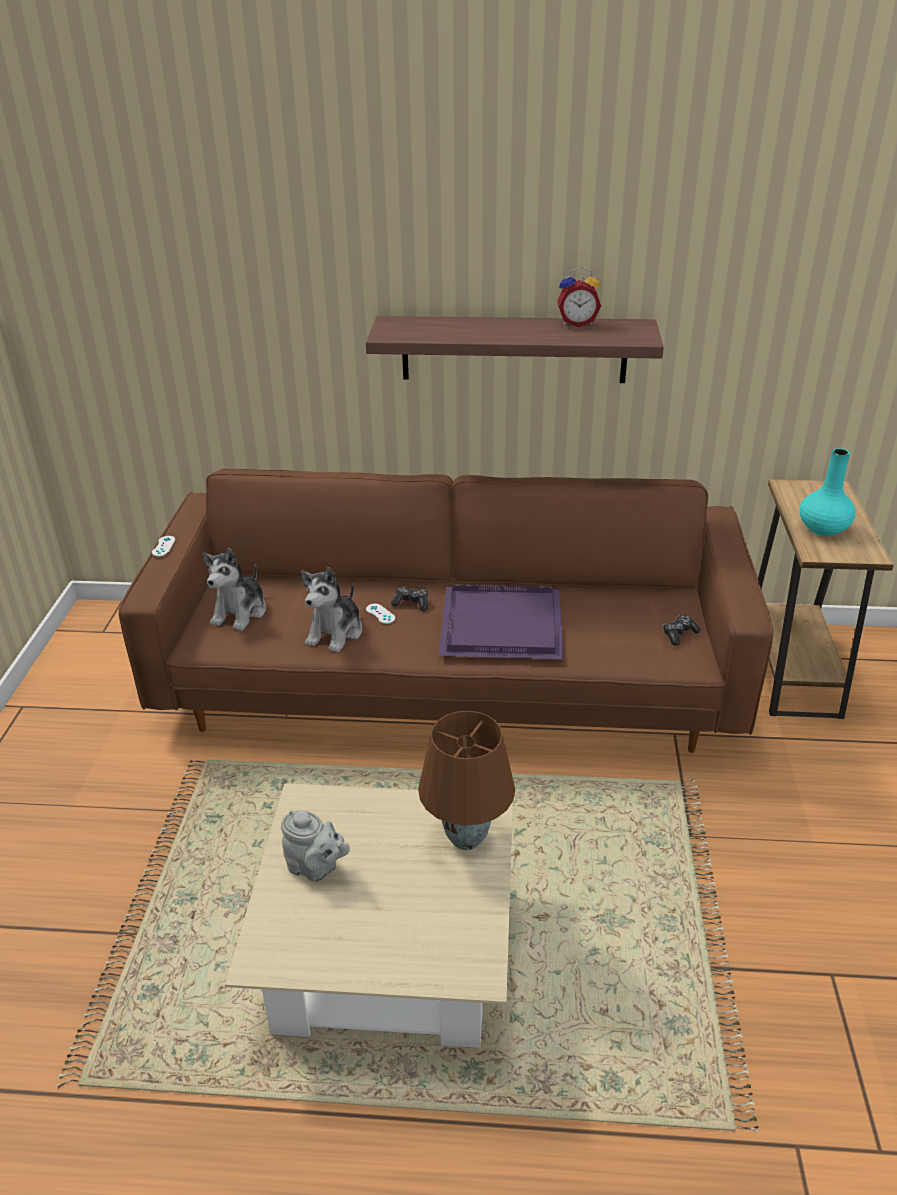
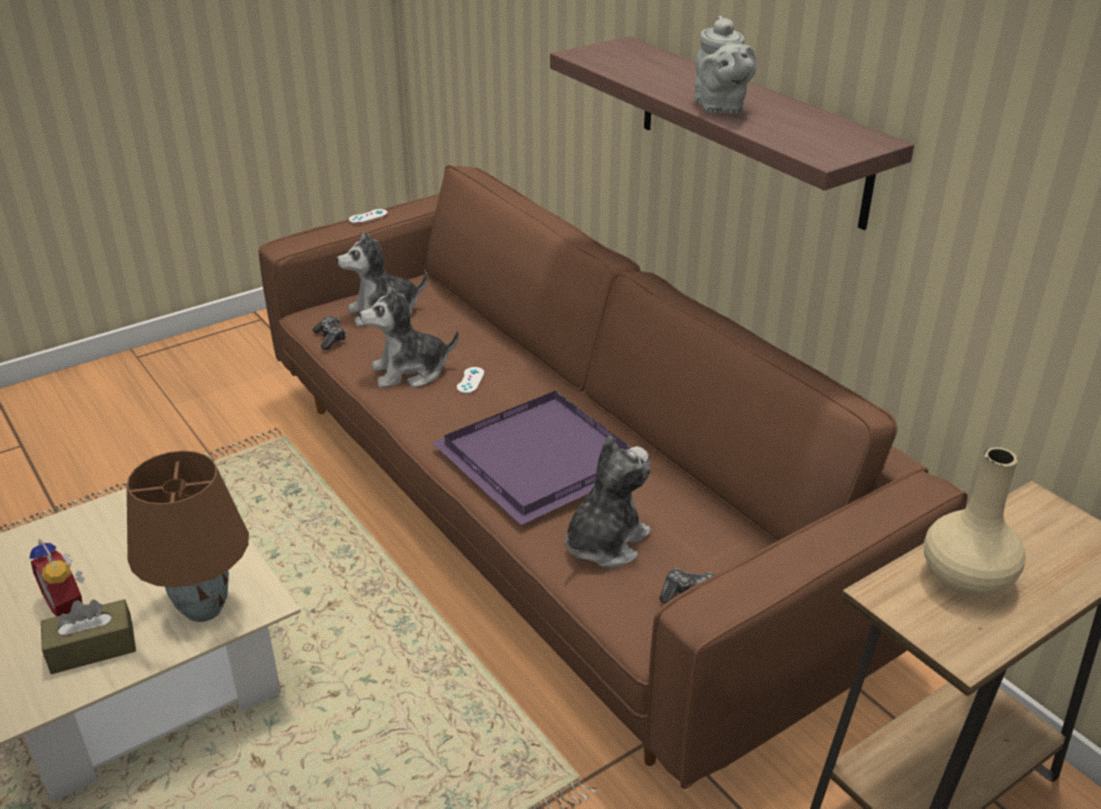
camera: 50 degrees right, 0 degrees up
(316, 868) = (95, 537): grey teapot -> grey teapot (720, 107)
(411, 603) = (512, 388): game controller -> game controller (330, 338)
(451, 911) = (92, 648): none -> brown tissue box
(577, 323) = (801, 112): alarm clock -> alarm clock (69, 604)
(604, 641) = (604, 543): none -> plush toy
(823, 528) = (967, 578): turquoise vase -> beige vase

